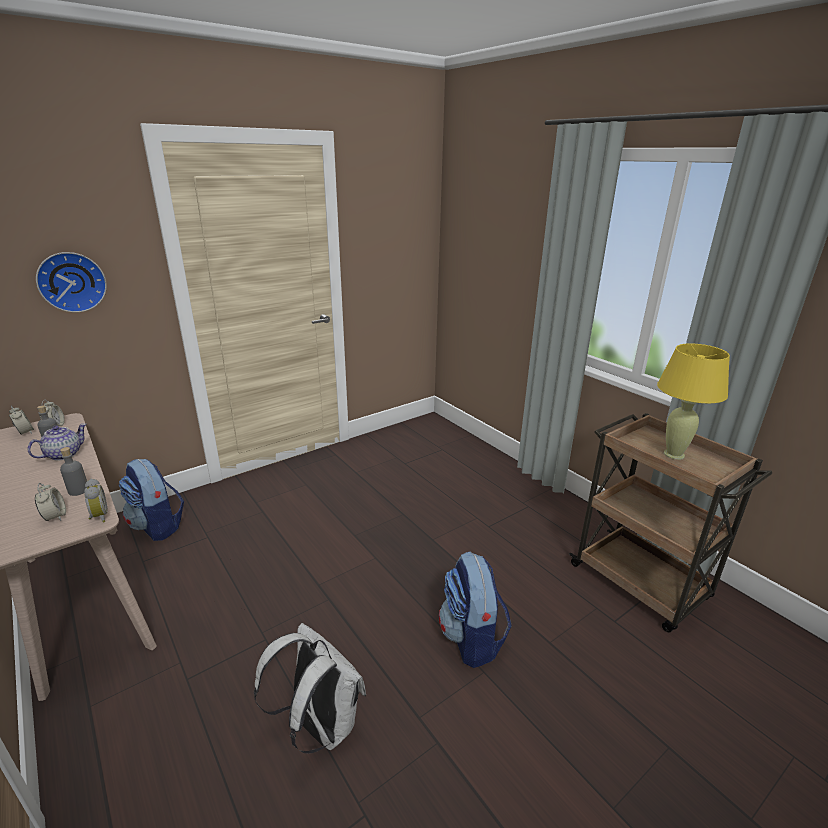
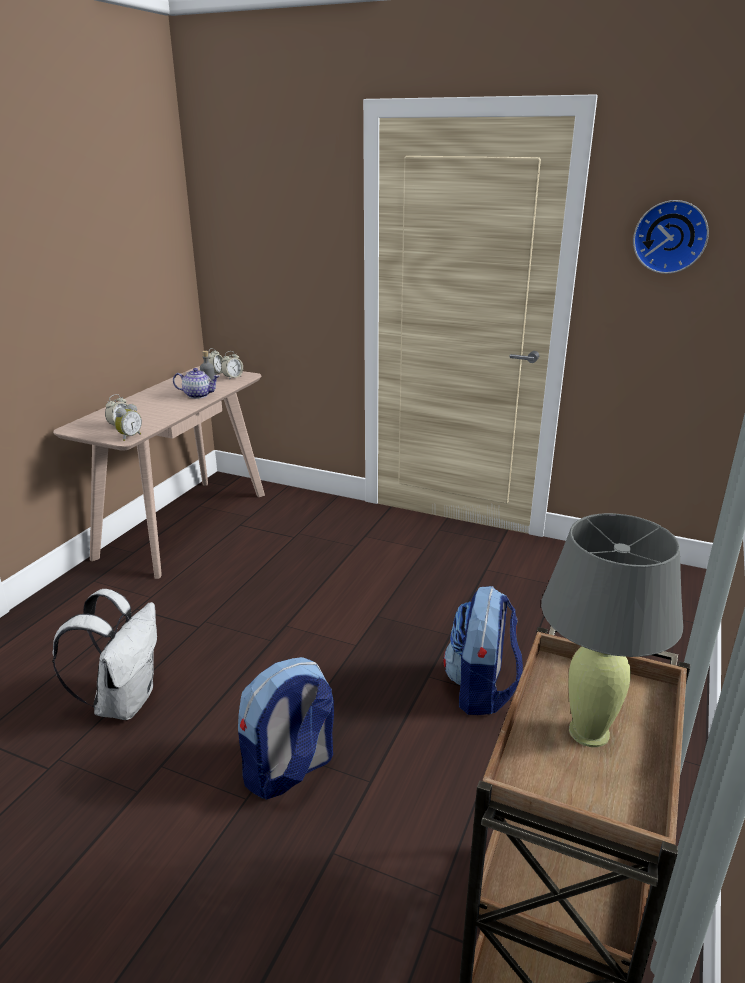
camera: 60 degrees right, 0 degrees up
(71, 282) = (284, 253): wall clock -> wall clock (670, 236)
(78, 490) = (156, 418): grey bottle -> none
(158, 526) = (285, 508): backpack -> backpack (481, 690)
(674, 454) = (589, 732): yellow table lamp -> grey table lamp

